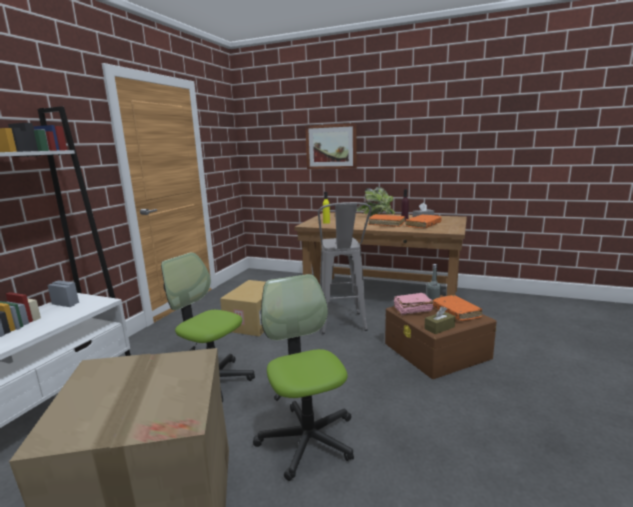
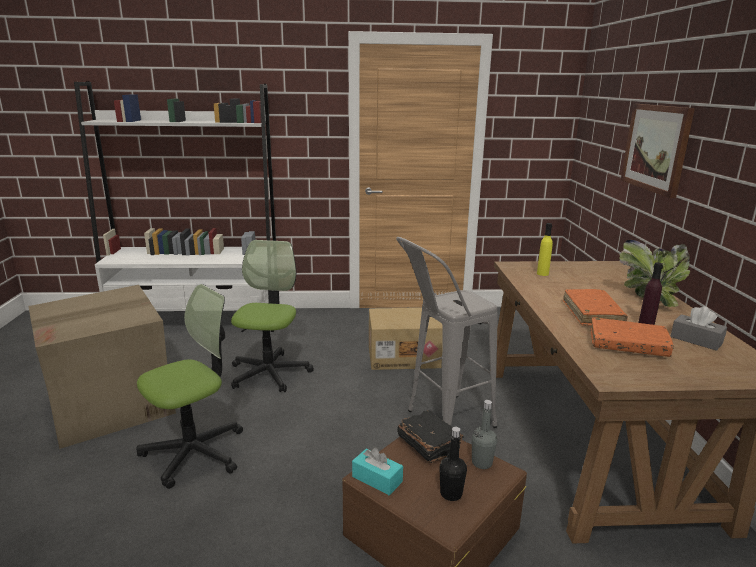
camera: 65 degrees right, 5 degrees up
(412, 310) = (428, 444): pink book -> black book
(439, 328) = (377, 479): brown tissue box -> turquoise tissue box
(456, 312) = (451, 493): orange book -> black bottle

